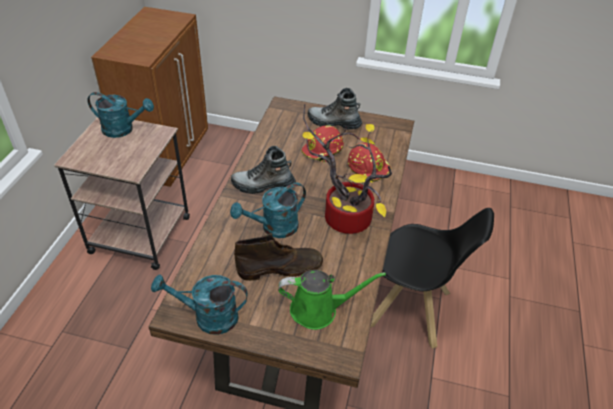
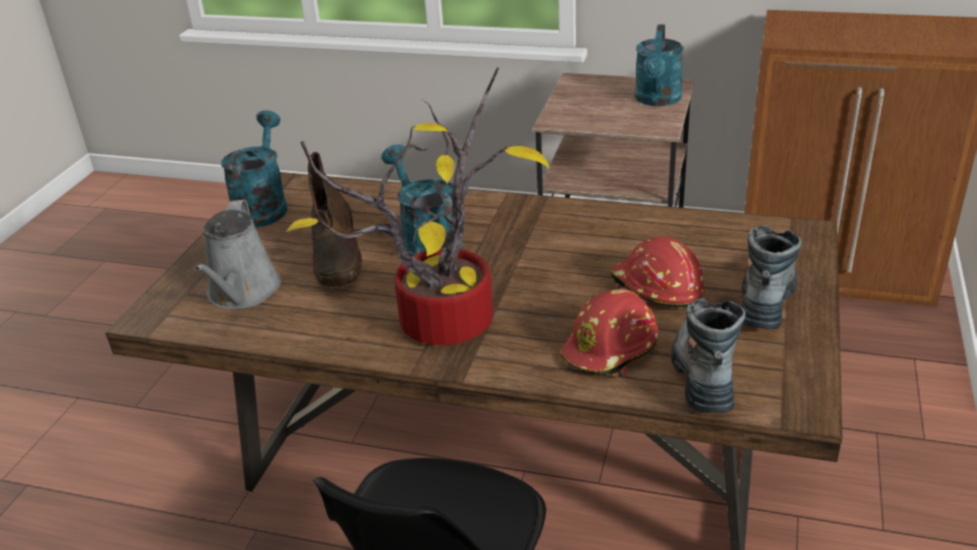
camera: 95 degrees right, 10 degrees down
(263, 186) = (534, 228): boot -> boot (703, 375)
(318, 310) = (242, 293): green watering can -> grey watering can

